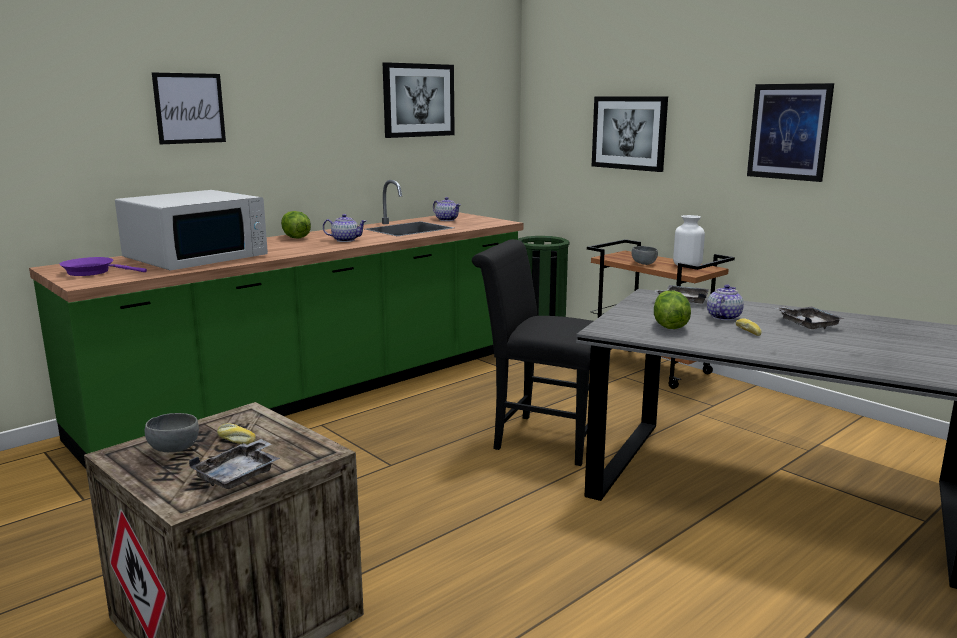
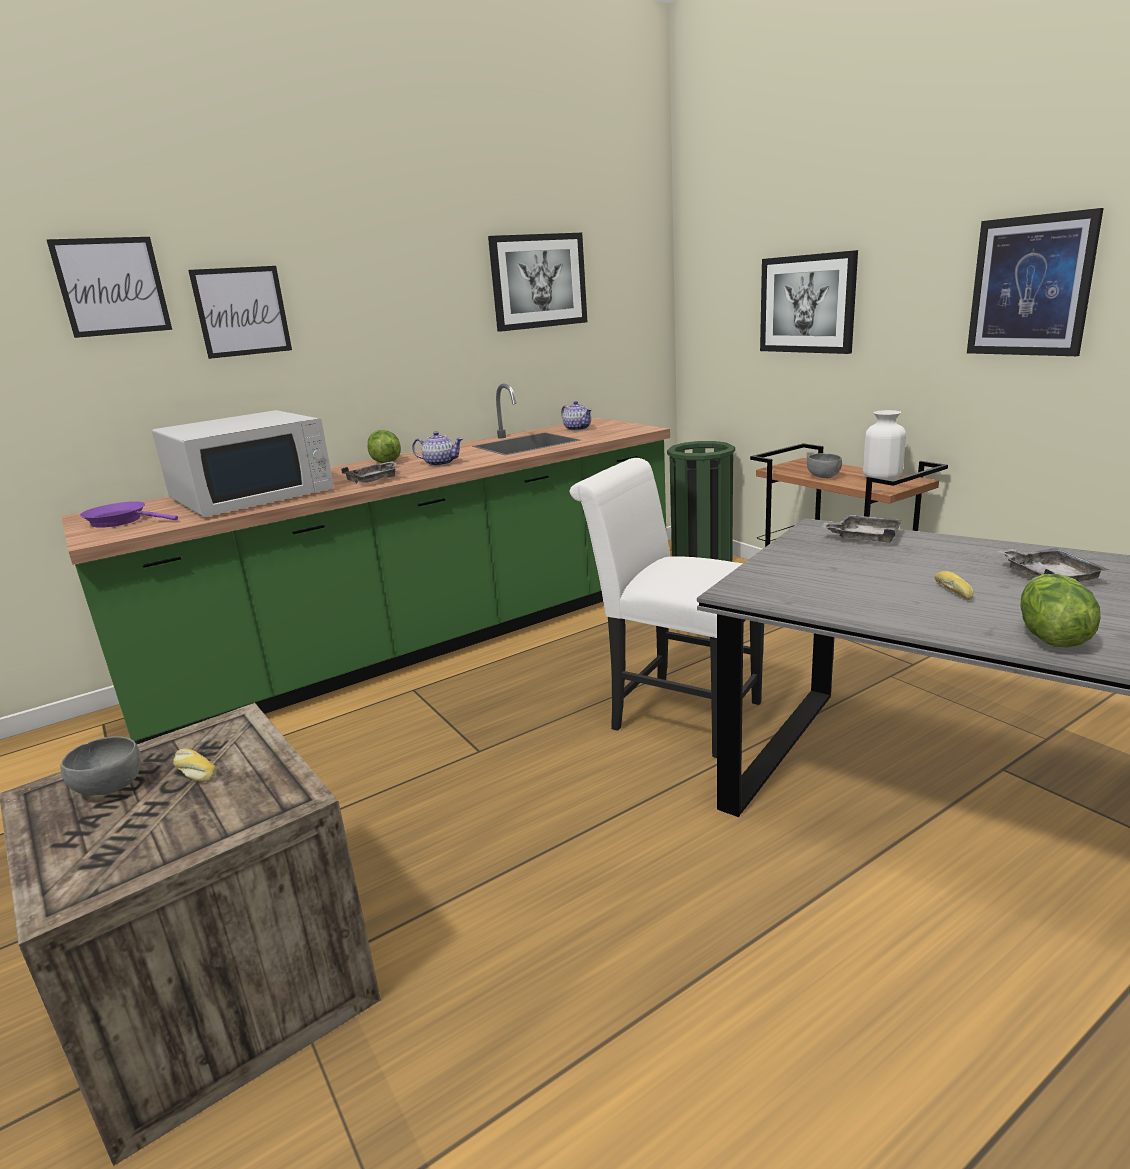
camera: 10 degrees right, 5 degrees up
(91, 81) = (112, 286): none -> picture
(239, 475) = (163, 842): grey tray -> grey tray (375, 480)
(541, 438) = (676, 713): black chair -> white chair
(669, 326) = (834, 582): lettuce -> lettuce (1049, 636)
(723, 317) = (918, 565): teapot -> none

